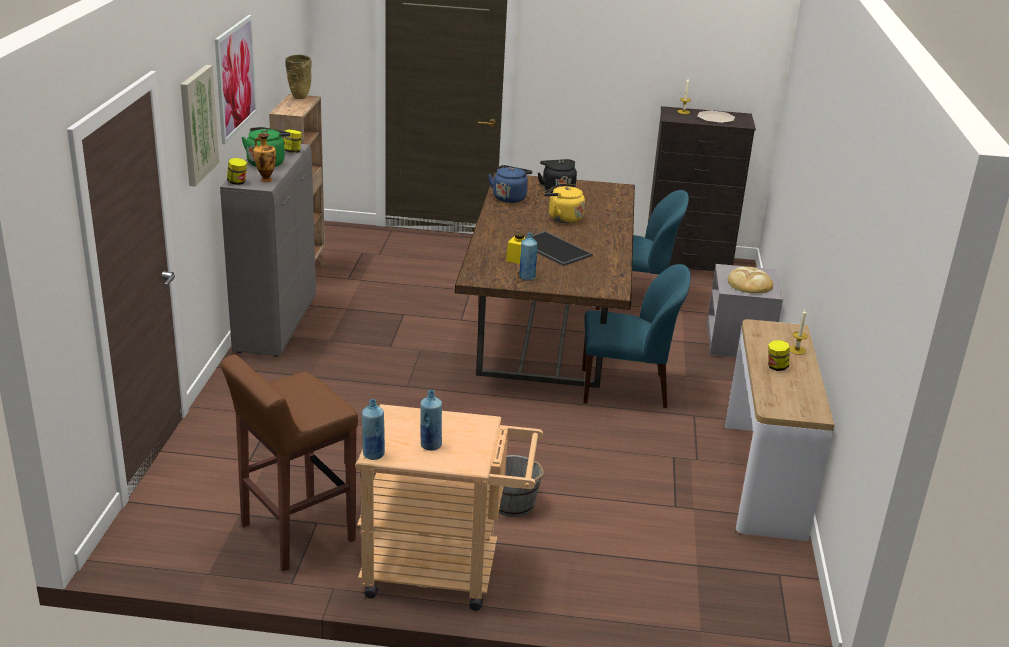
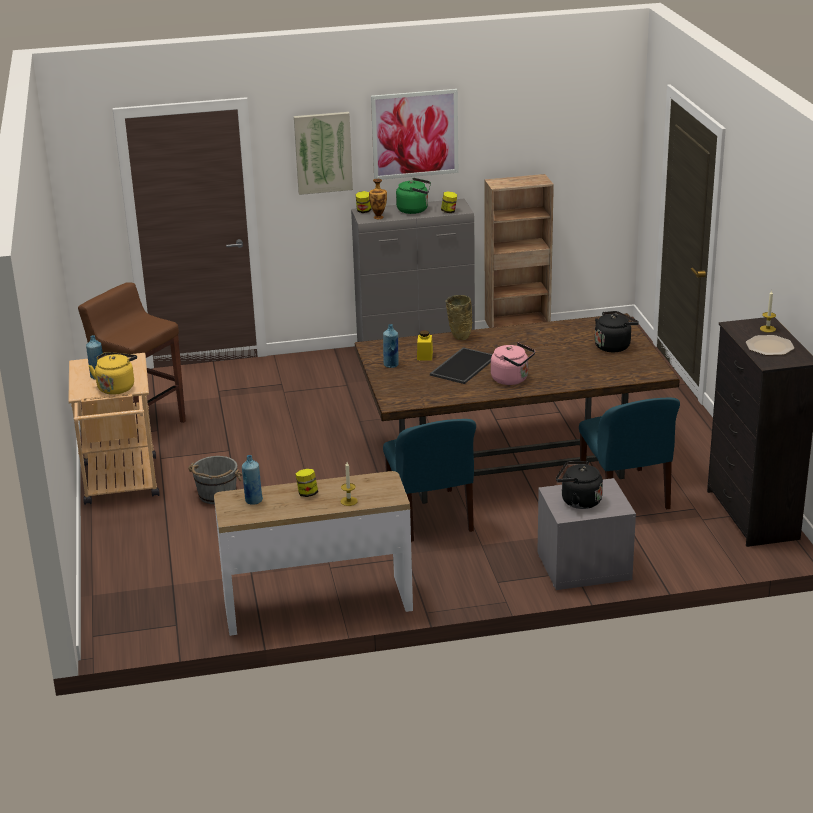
camera: 75 degrees right, 0 degrees up
(299, 98) = (538, 179): beige vase -> beige vase (459, 338)
(373, 455) = (79, 362): blue bottle -> blue bottle (253, 500)
(510, 197) = (567, 330): blue kettle -> none
(563, 218) = (542, 359): yellow kettle -> yellow kettle (117, 387)
(596, 236) = (512, 379): none -> pink kettle
(749, 284) = (578, 501): bread -> black kettle

